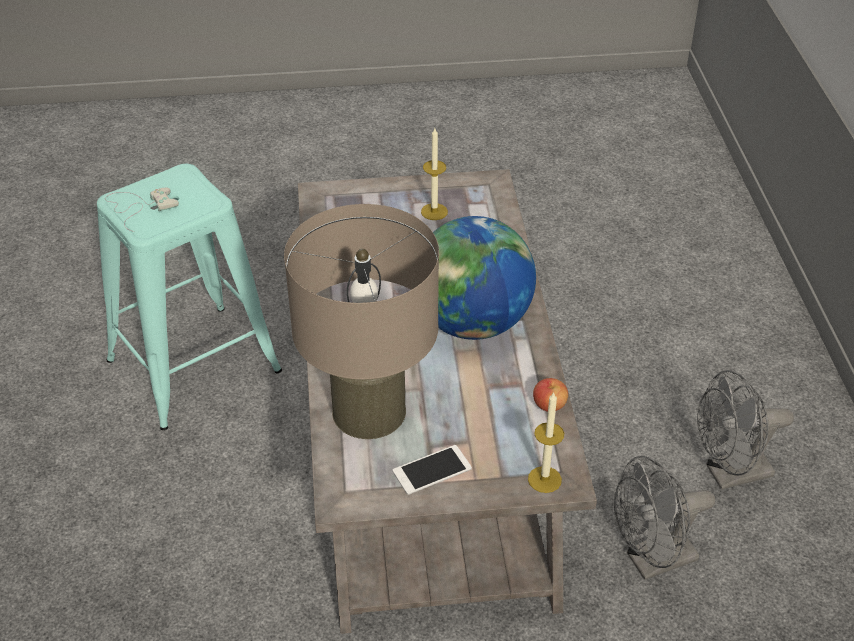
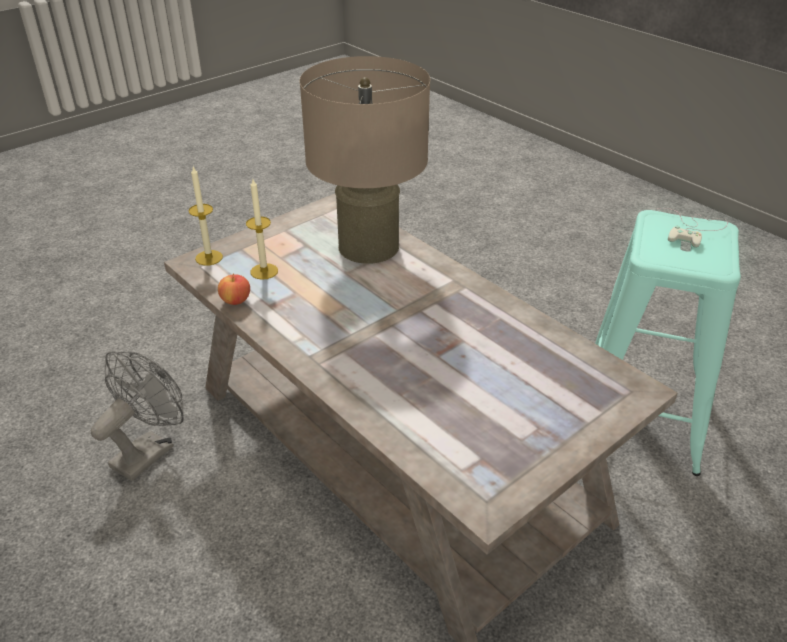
camera: 145 degrees right, 5 degrees down
(432, 470) = (292, 235): phone -> none
(434, 211) = (504, 427): candle -> candle (264, 271)
(472, 323) = (351, 333): globe -> none
(730, 474) = (95, 564): grey fan -> none

